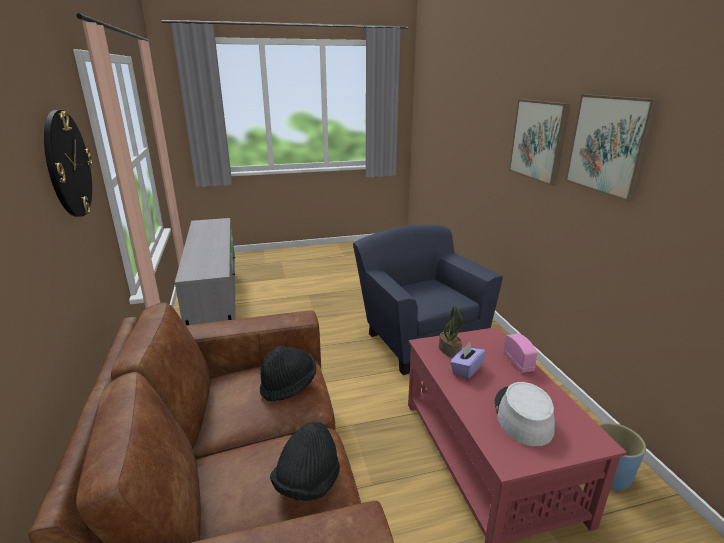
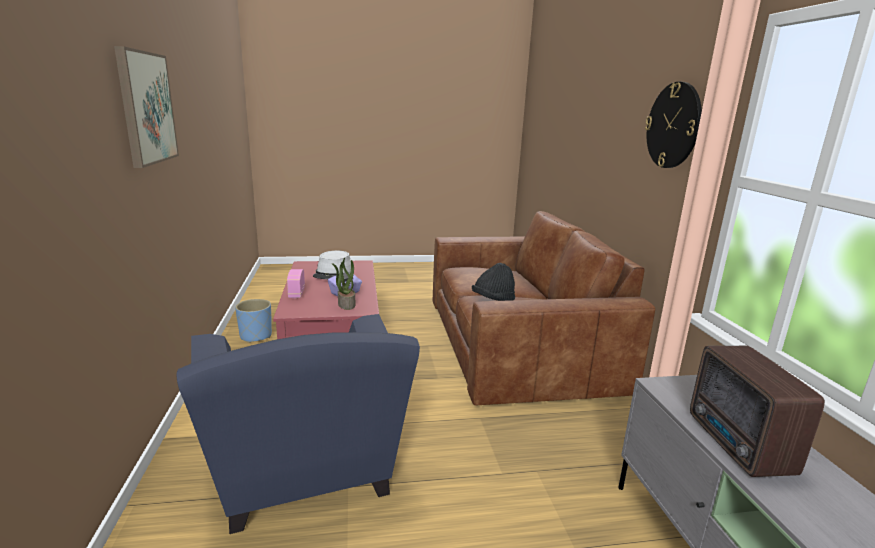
camera: 175 degrees left, 5 degrees down
(215, 255) = (738, 446): none -> radio
(307, 482) = (471, 269): black hat -> none
(538, 140) = (83, 128): picture -> none

